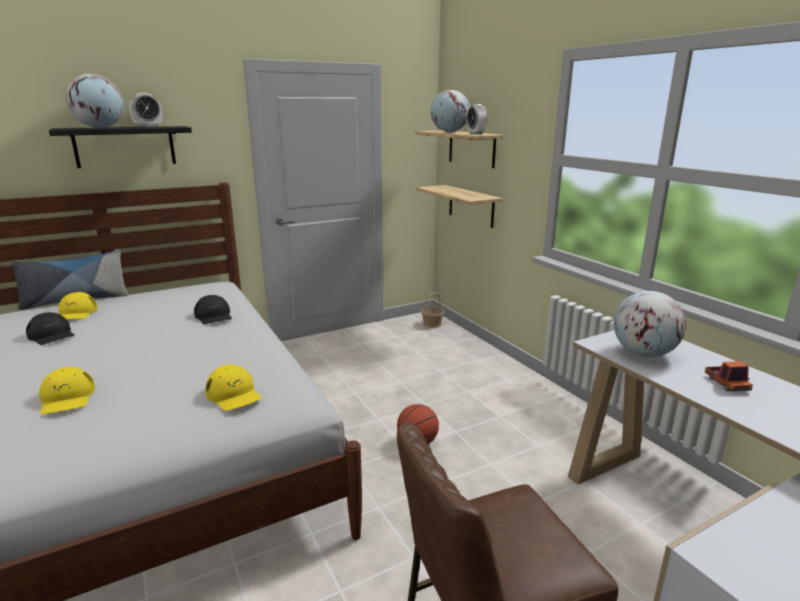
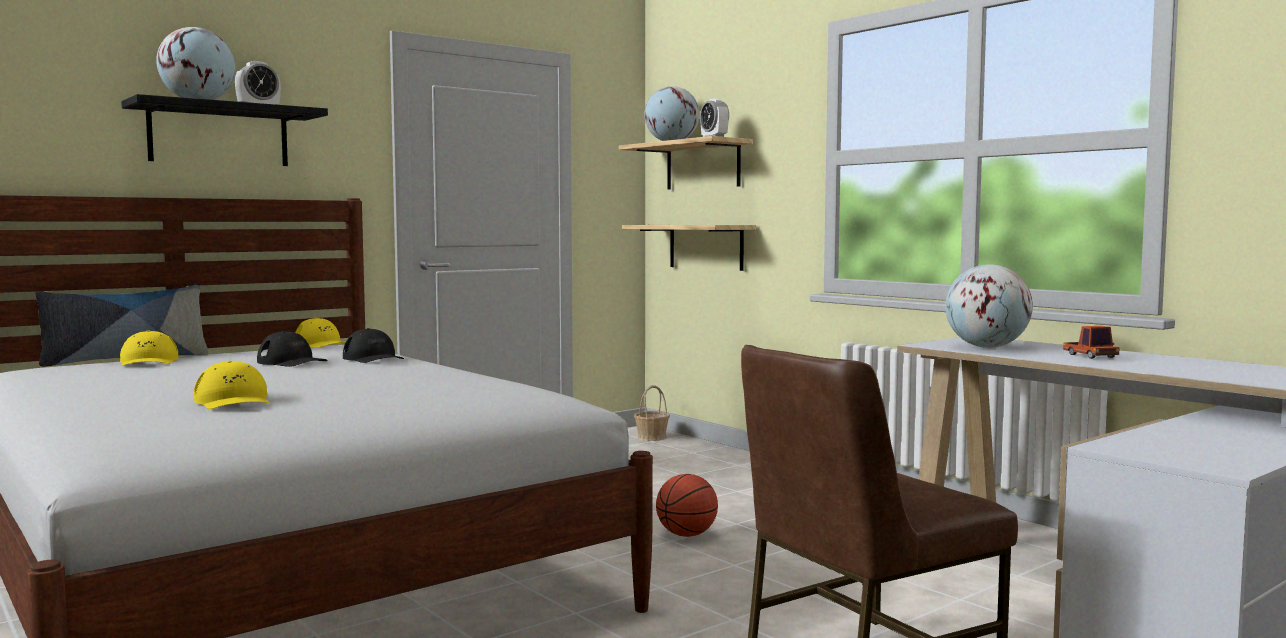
camera: 10 degrees left, 15 degrees down
(52, 335) = (135, 373): black cap -> black cap (292, 362)
(233, 394) = (473, 394): yellow cap -> yellow cap (322, 344)

